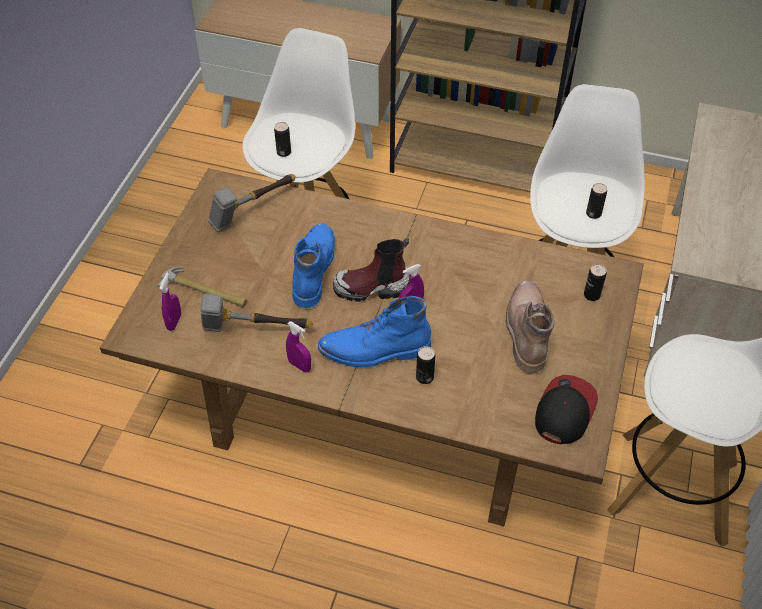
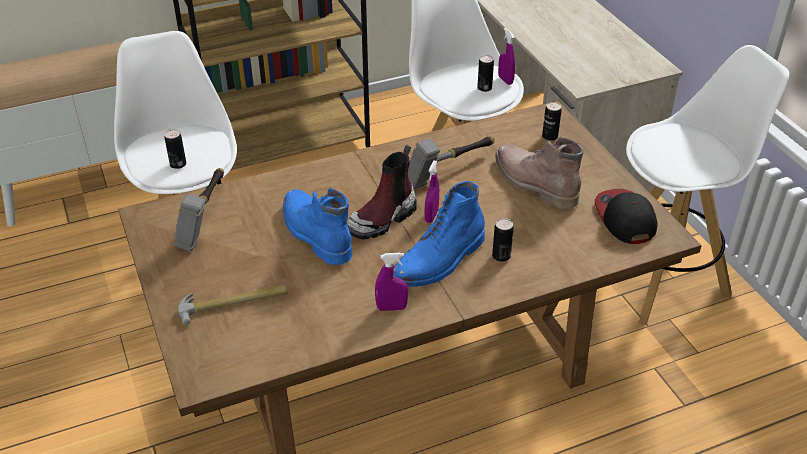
camera: 40 degrees left, 10 degrees down
(174, 322) = (233, 343): purple spray bottle -> purple spray bottle (505, 80)
(253, 331) = (318, 306): hammer -> hammer (449, 171)

